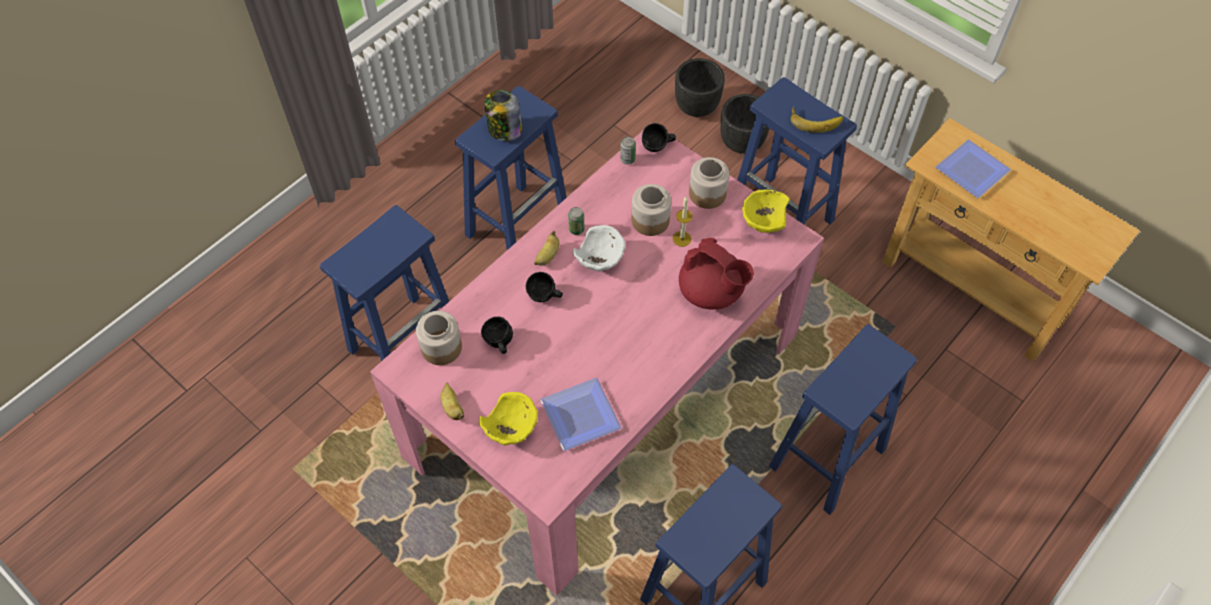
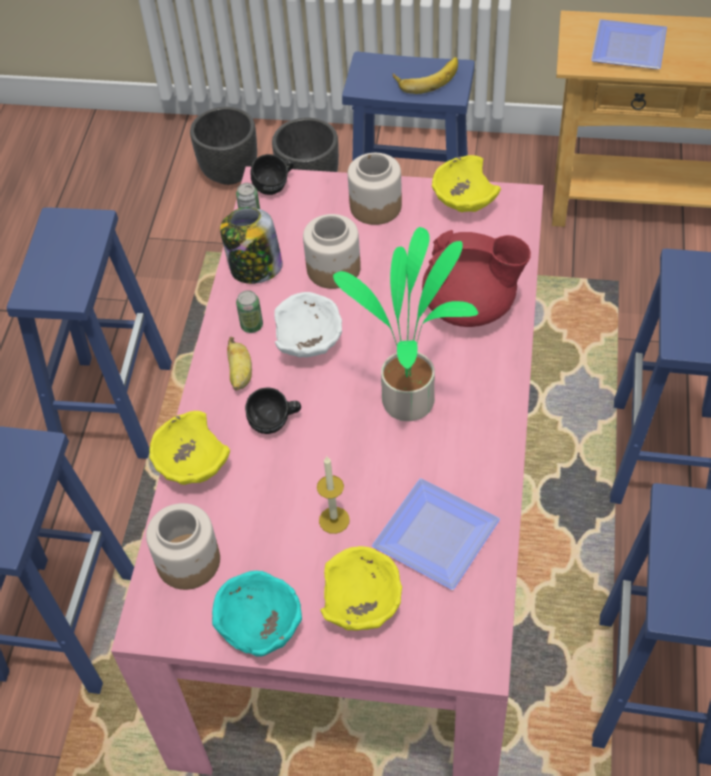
camera: 30 degrees left, 5 degrees down
(452, 407) = (263, 627): banana -> turquoise bowl
(482, 295) = (191, 466): none -> yellow bowl
(498, 343) = (261, 512): black mug -> none
(504, 130) = (64, 265): jar -> jar (255, 268)
(630, 329) = (412, 400): none -> potted plant
(681, 239) = (387, 269): candle -> candle (334, 520)

